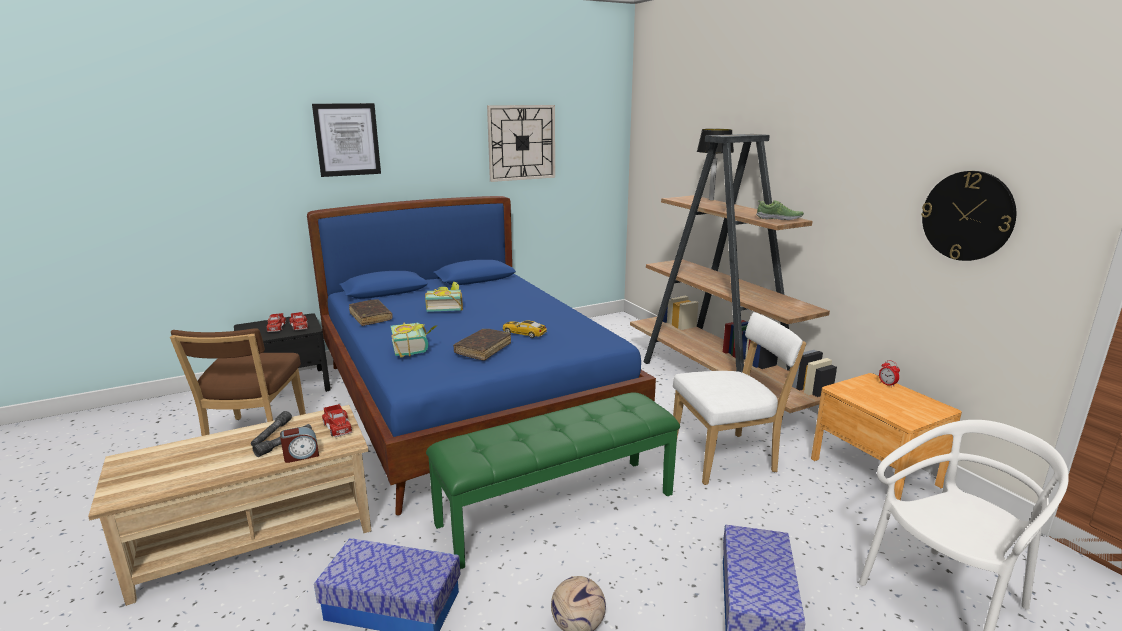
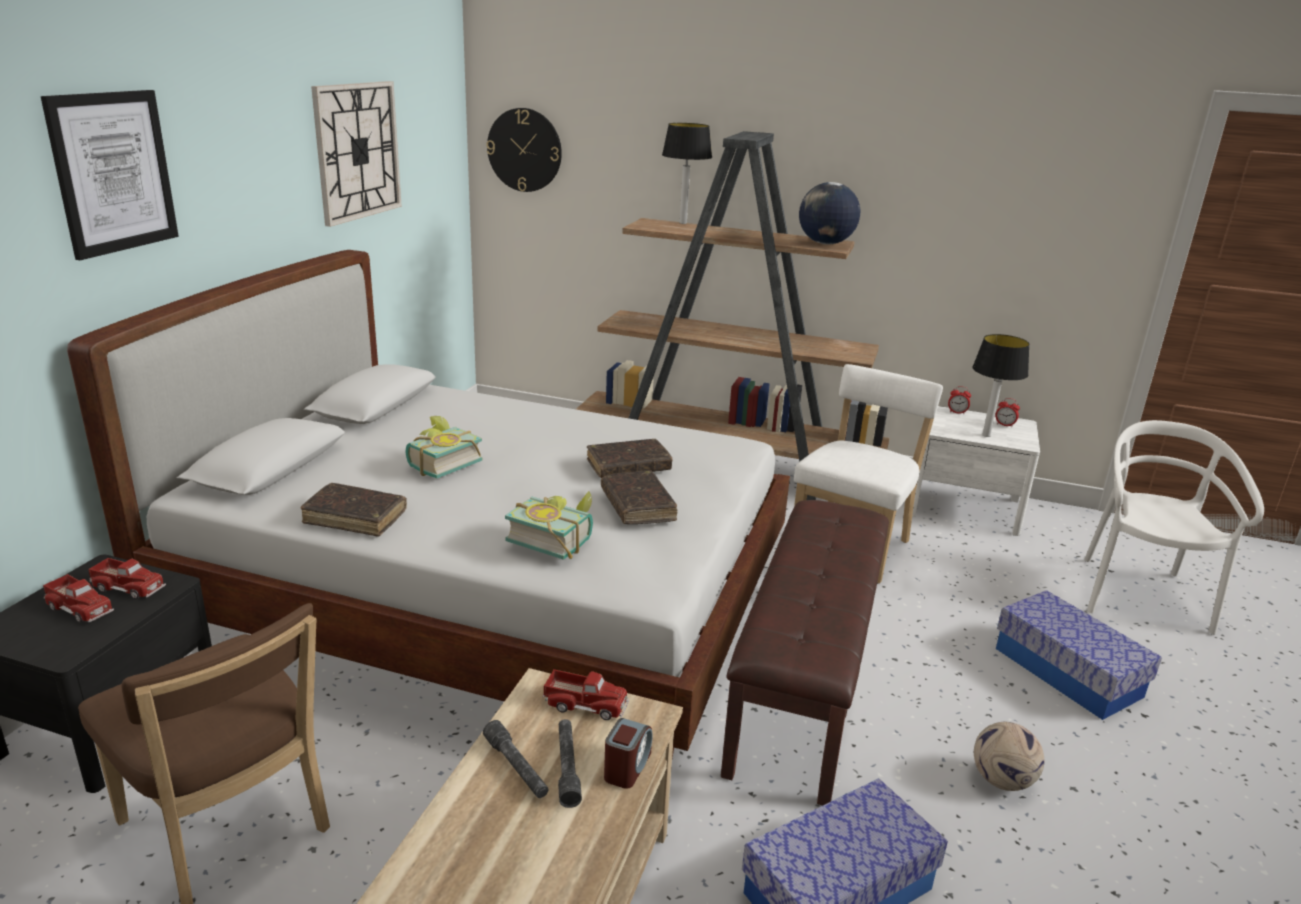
camera: 45 degrees left, 5 degrees up
(469, 402) = (489, 605): blue bed -> white bed
(524, 333) = (628, 467): toy car -> brown book
(557, 508) = (803, 680): green bench -> brown bench
(779, 219) = (825, 243): shoe -> globe
(874, 471) = (964, 507): brown nightstand -> white nightstand
(879, 404) = (985, 435): none -> table lamp
(918, 404) = (1004, 425): none -> alarm clock
(967, 216) = (1032, 223): wall clock -> wall clock (524, 150)

